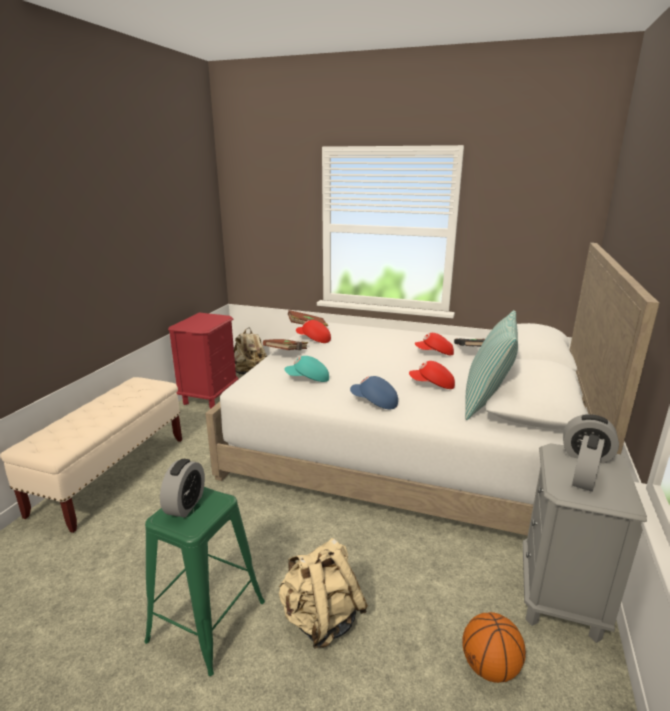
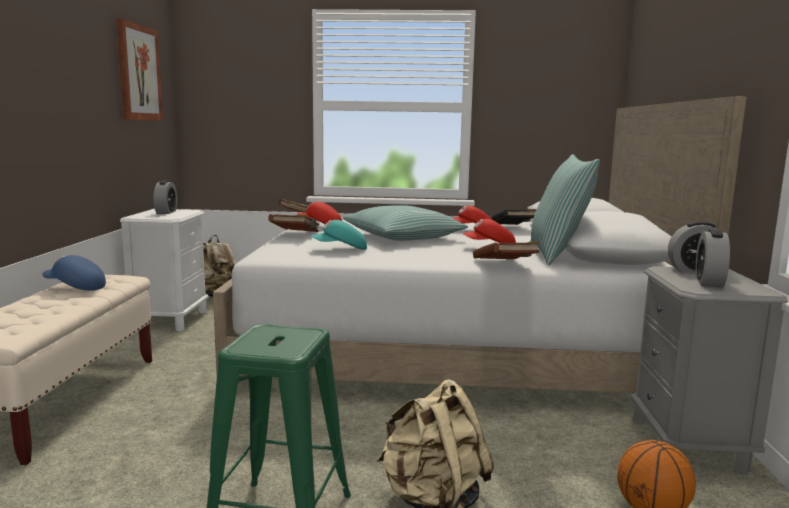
camera: 15 degrees left, 10 degrees down
(183, 211) = (138, 73): none -> picture
(185, 505) = (264, 337): alarm clock -> alarm clock (166, 212)
(210, 396) = (171, 319): red nightstand -> white nightstand
(369, 361) = (402, 236): none -> pillow
(374, 402) = (435, 260): blue cap -> blue cap (75, 287)
(427, 417) = (505, 266): none -> brown book

